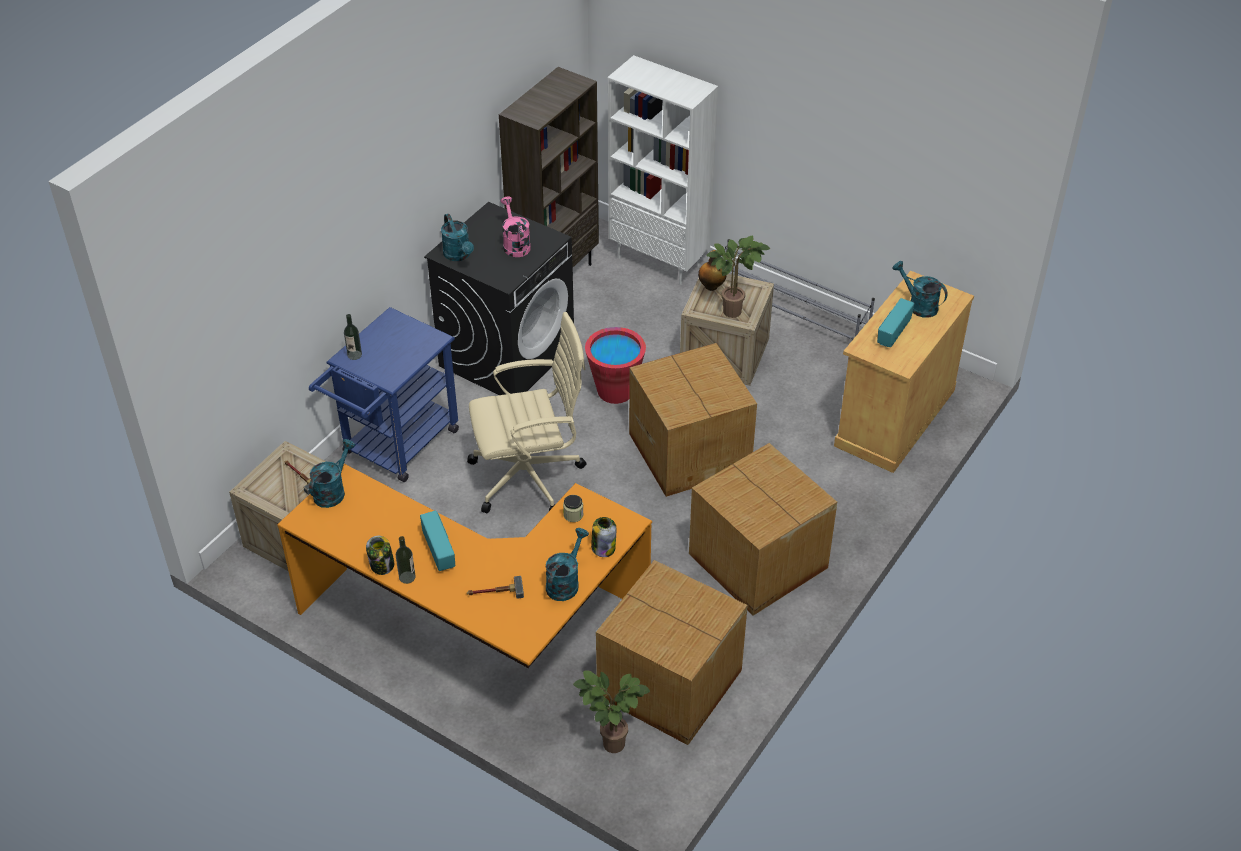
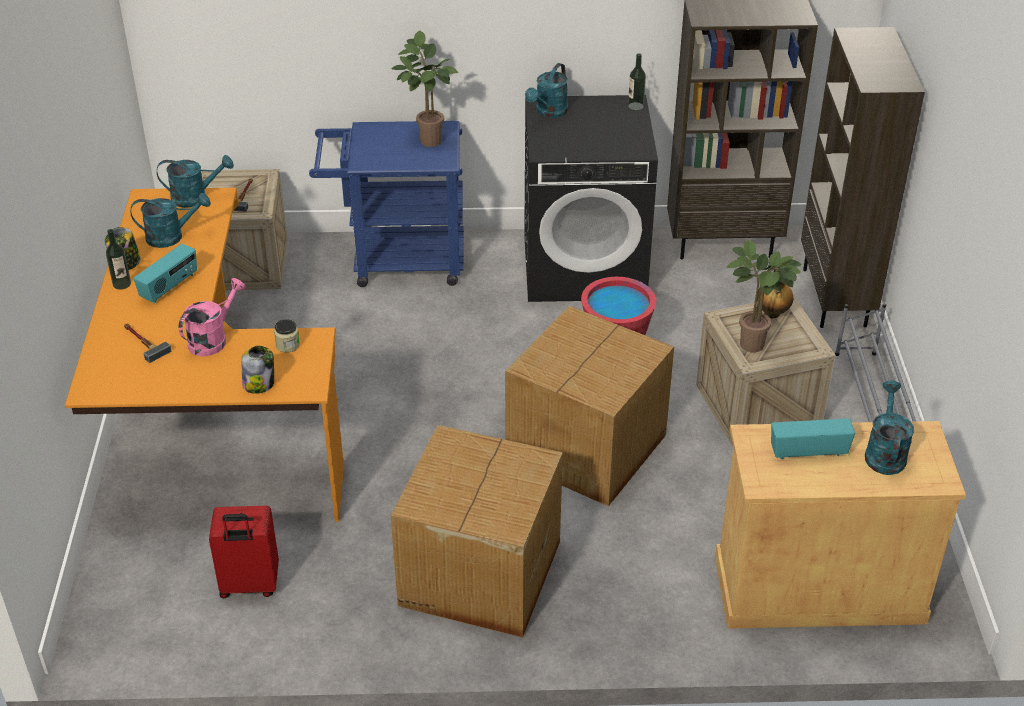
camera: 55 degrees right, 5 degrees down
(354, 355) = (375, 131): bottle -> bottle (635, 106)
(515, 244) = (604, 134): pink watering can -> pink watering can (213, 339)
(530, 477) = (441, 357): beige office chair -> none
(565, 582) = (190, 380): turquoise watering can -> turquoise watering can (171, 237)
(610, 746) = (137, 578): potted plant -> potted plant (427, 140)
(659, 261) = (836, 298): white bookcase -> brown bookcase
(670, 685) = (249, 585): cardboard box -> red suitcase

